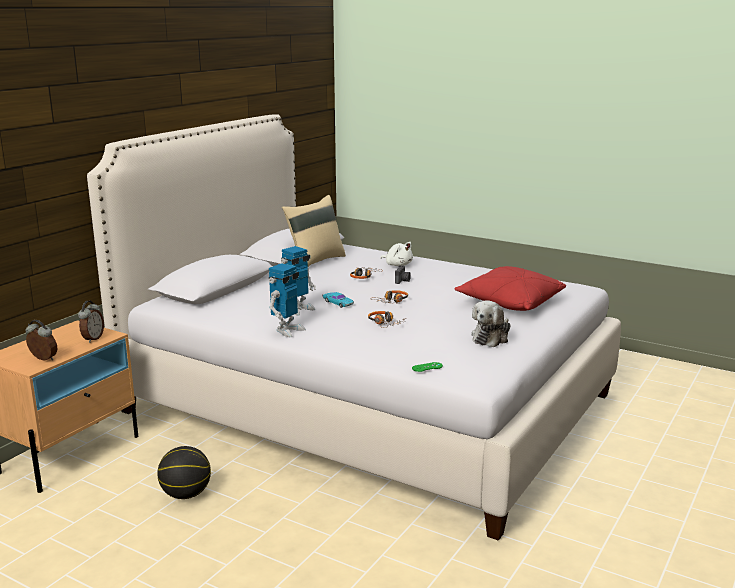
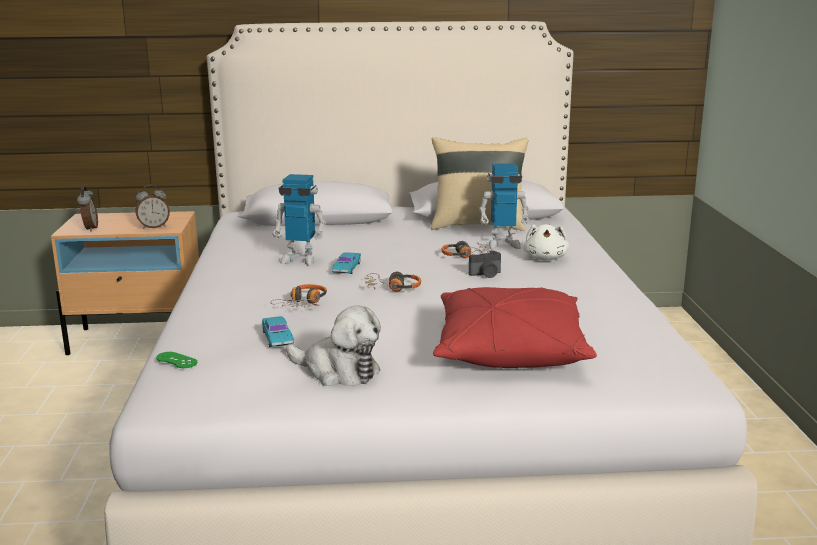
camera: 55 degrees right, 0 degrees up
(186, 494) = (106, 412): basketball -> none
(287, 330) = (227, 272): toy robot -> toy robot (503, 244)
(432, 338) = (277, 337): none -> turquoise toy car
(491, 337) = (338, 371): plush toy -> plush toy turned 150 degrees counterclockwise

